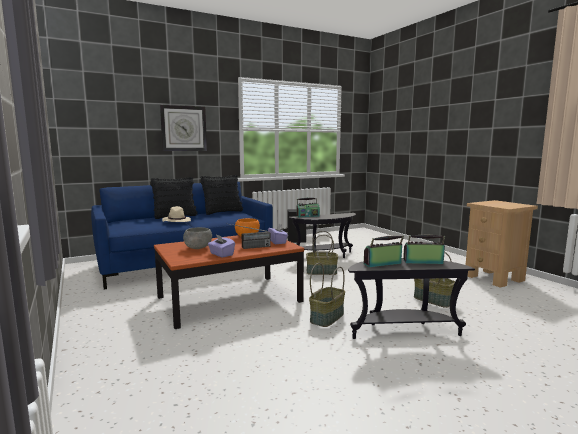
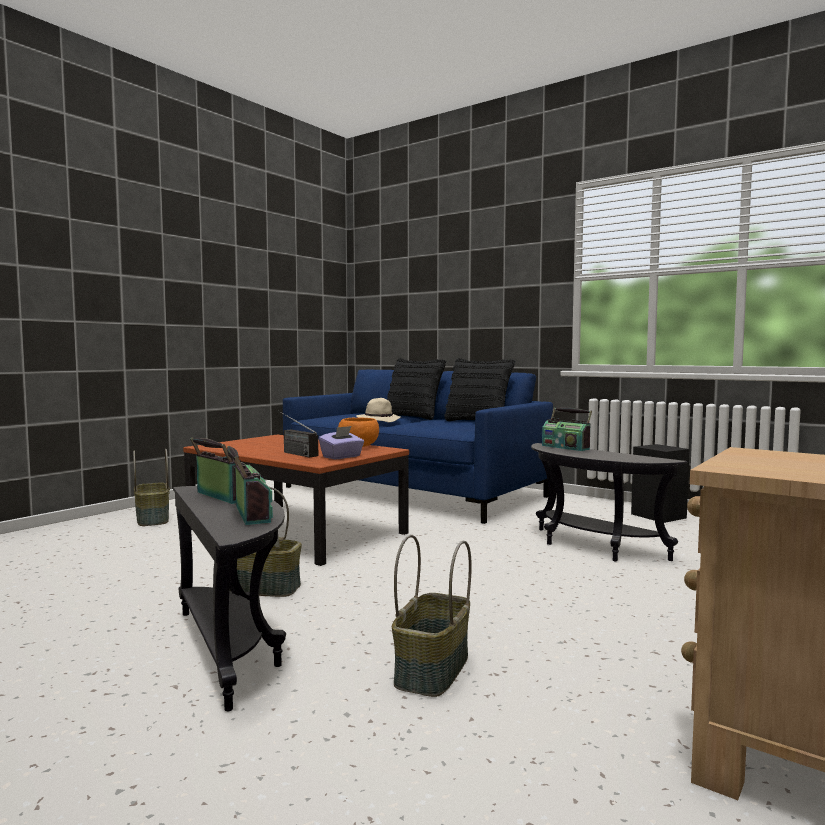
camera: 65 degrees right, 5 degrees down
(183, 128) = (484, 286): wall clock -> none
(198, 248) = (271, 443): grey bowl -> none
(221, 254) = (246, 450): purple tissue box -> none
(321, 272) = (486, 557): basket -> basket (151, 519)

